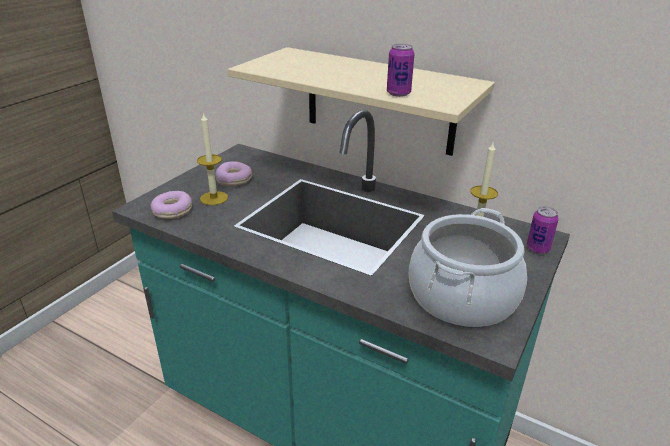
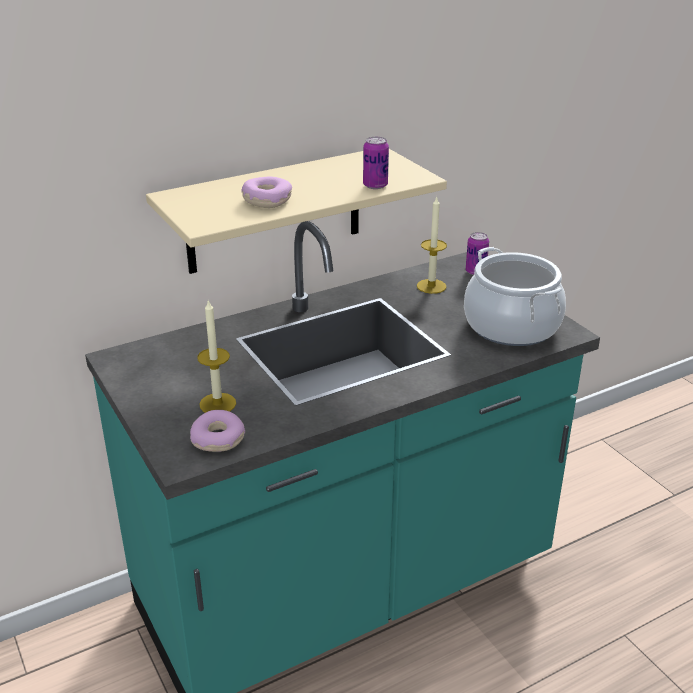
camera: 60 degrees left, 0 degrees up
(234, 180) = (187, 380): donut -> donut (267, 200)

